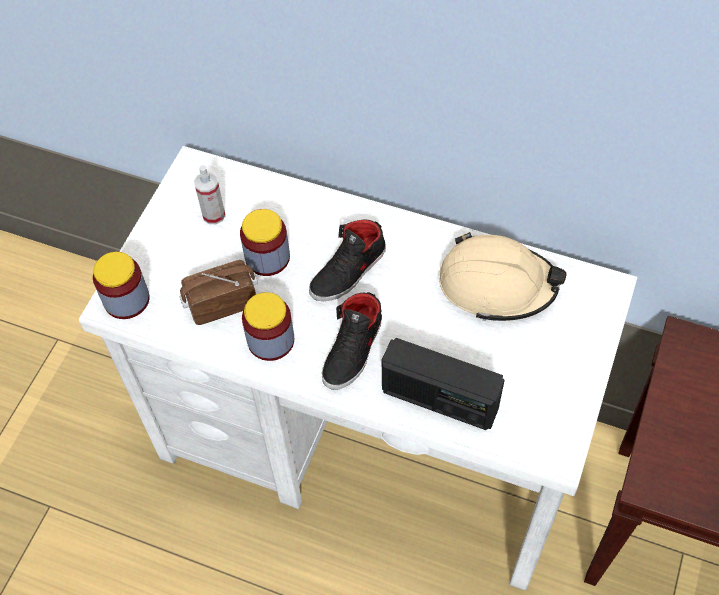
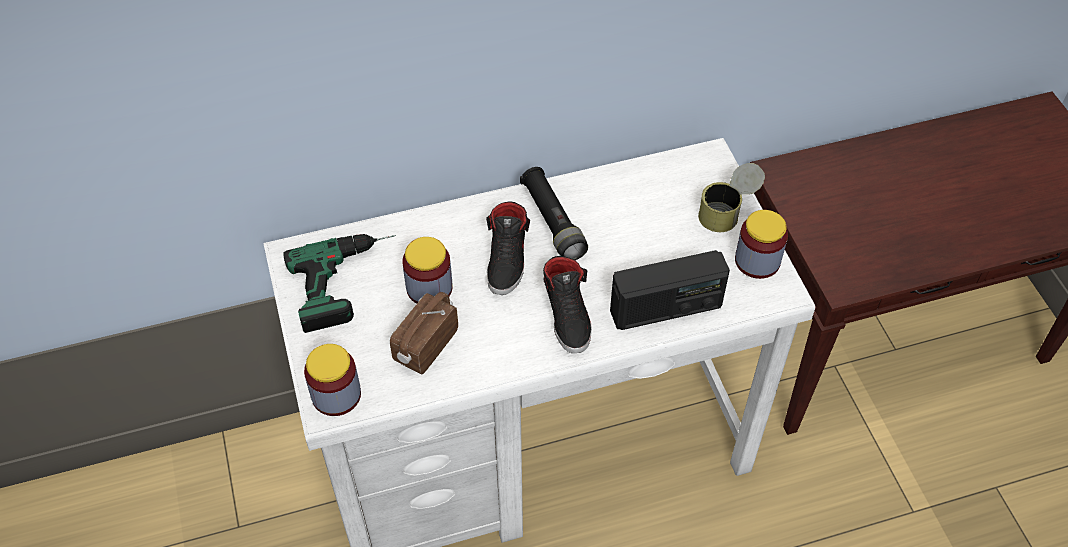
camera: 40 degrees left, 5 degrees down
(214, 215) = (349, 282): spray bottle -> power drill
(271, 340) = (494, 349): jar -> jar (757, 261)
(414, 263) = (553, 222): none -> black flashlight
(497, 285) = (630, 201): beige hard hat -> none
(576, 348) = (728, 212): none -> can

